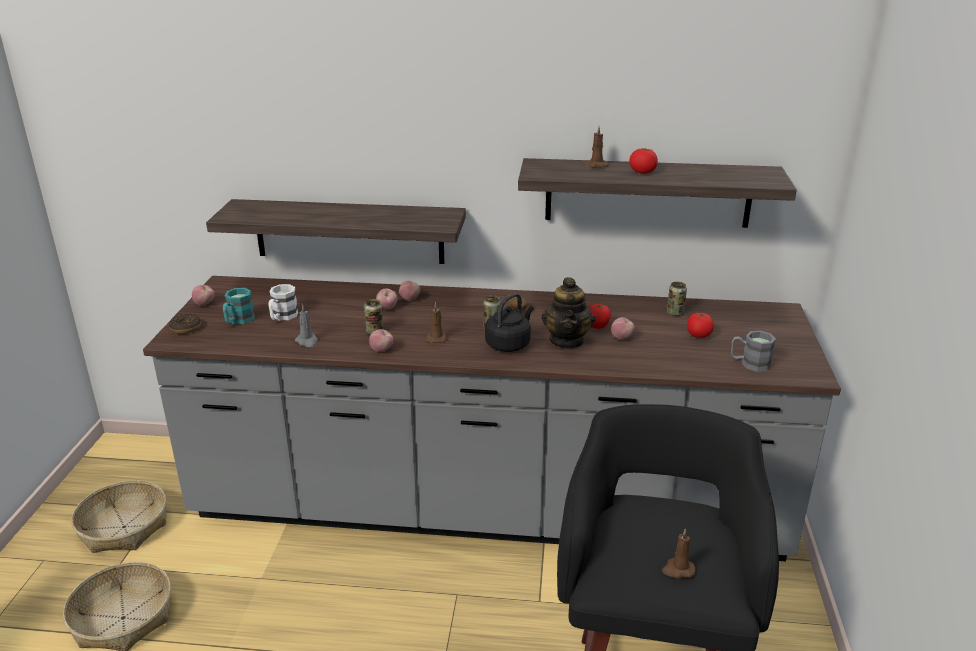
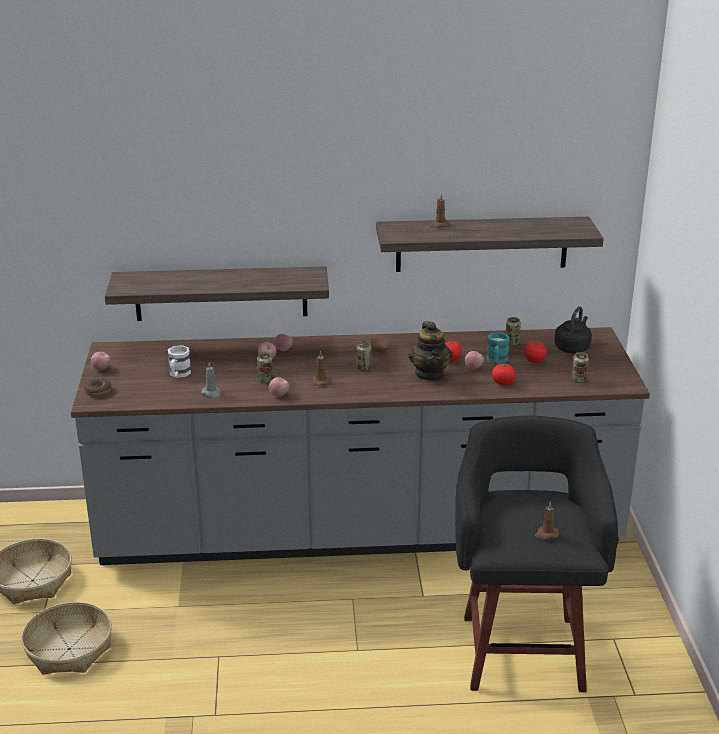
camera: 10 degrees left, 0 degrees up
(238, 321) = (141, 381): turquoise mug -> turquoise mug (496, 361)
(509, 344) = (383, 381): black kettle -> black kettle (572, 347)
(642, 172) = (479, 229): tomato -> tomato (503, 383)
(749, 363) = (578, 380): grey mug -> can

